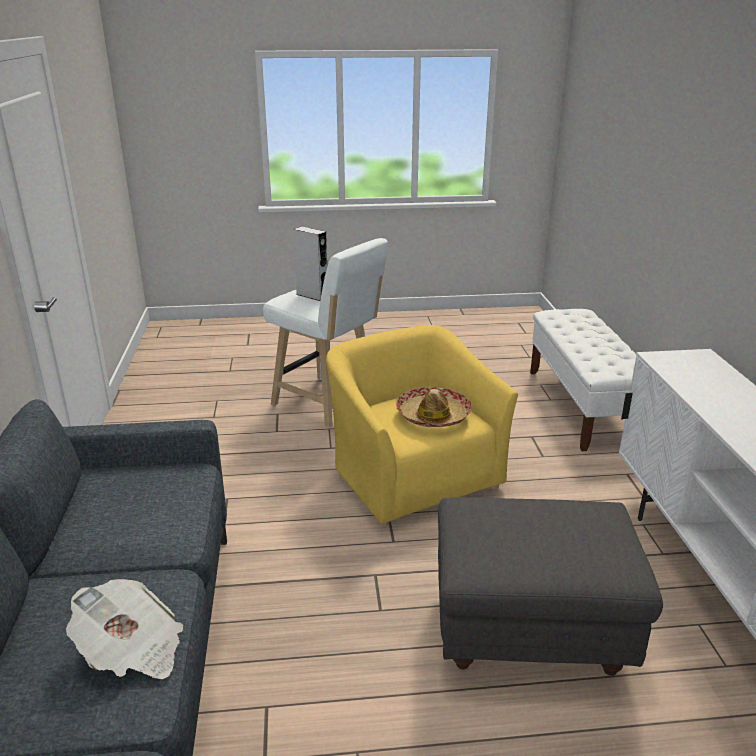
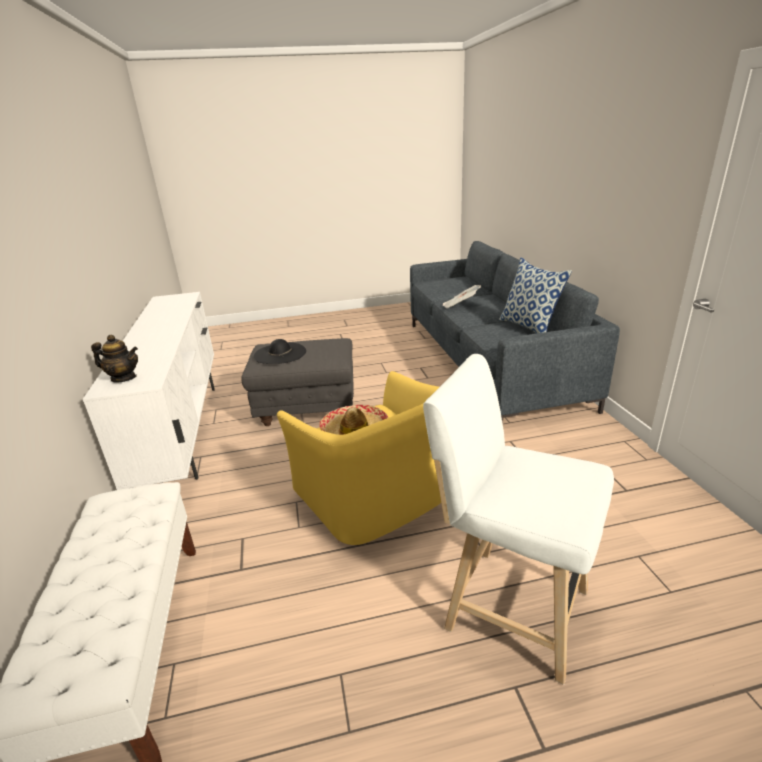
camera: 175 degrees right, 0 degrees up
(86, 519) = (529, 327): none -> pillow
(312, 296) = (546, 478): grey speaker -> none
(577, 531) = (280, 353): none -> black hat
(700, 366) = (123, 378): none -> teapot

